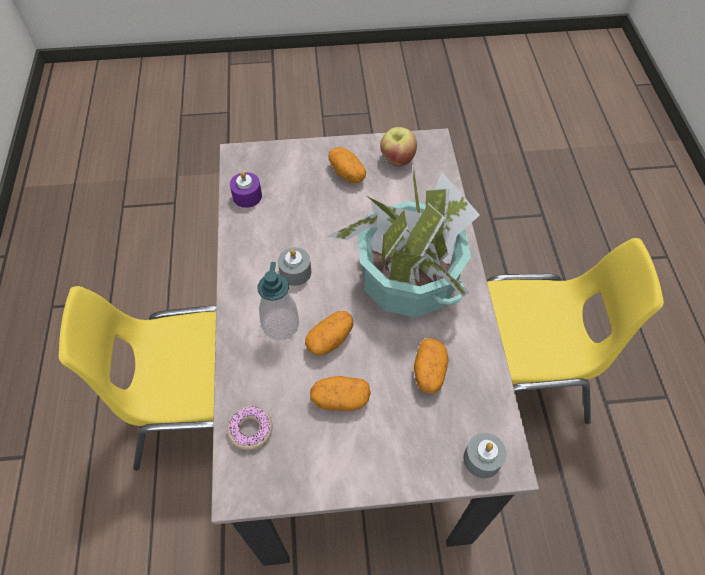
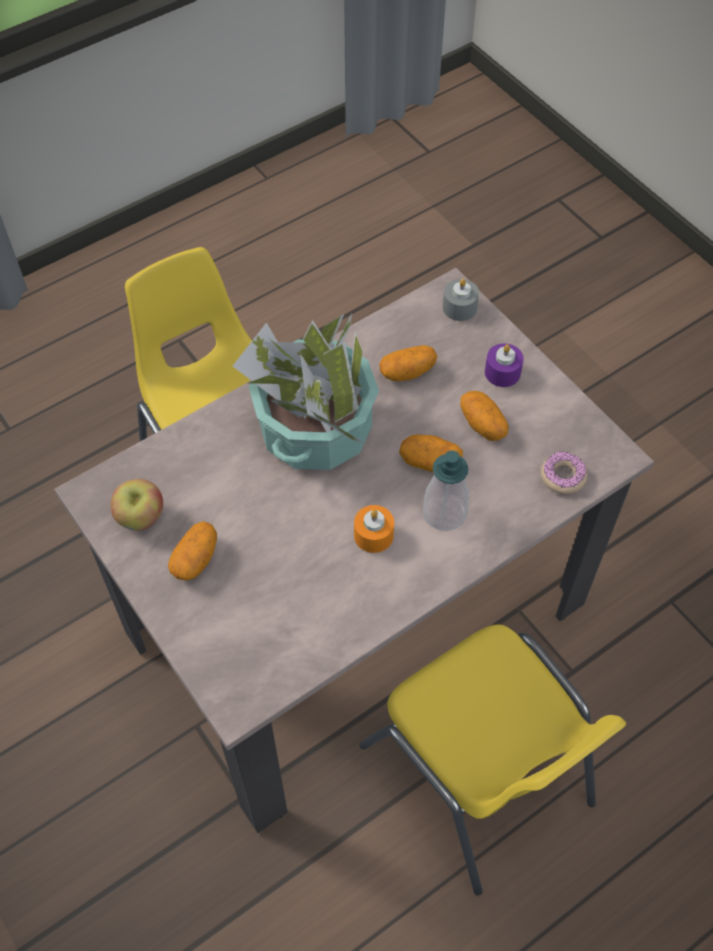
camera: 120 degrees left, 0 degrees up
(247, 196) = (298, 650): purple candle -> purple candle (502, 372)
(295, 272) = (373, 535): grey candle -> orange candle

